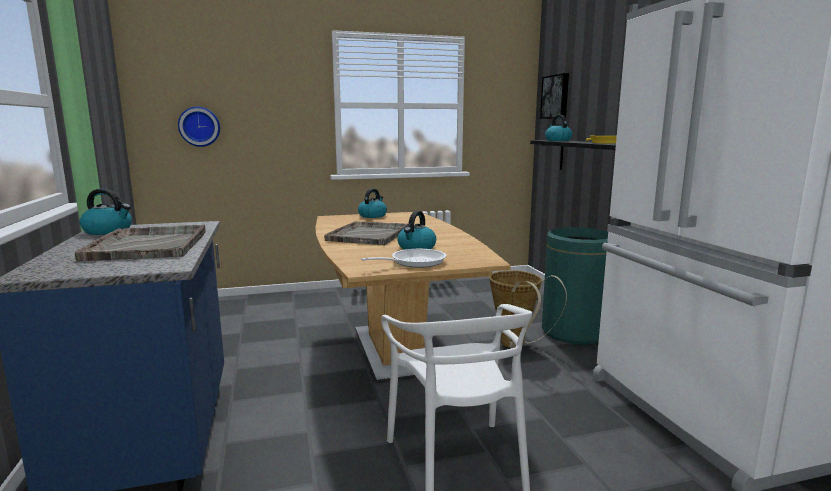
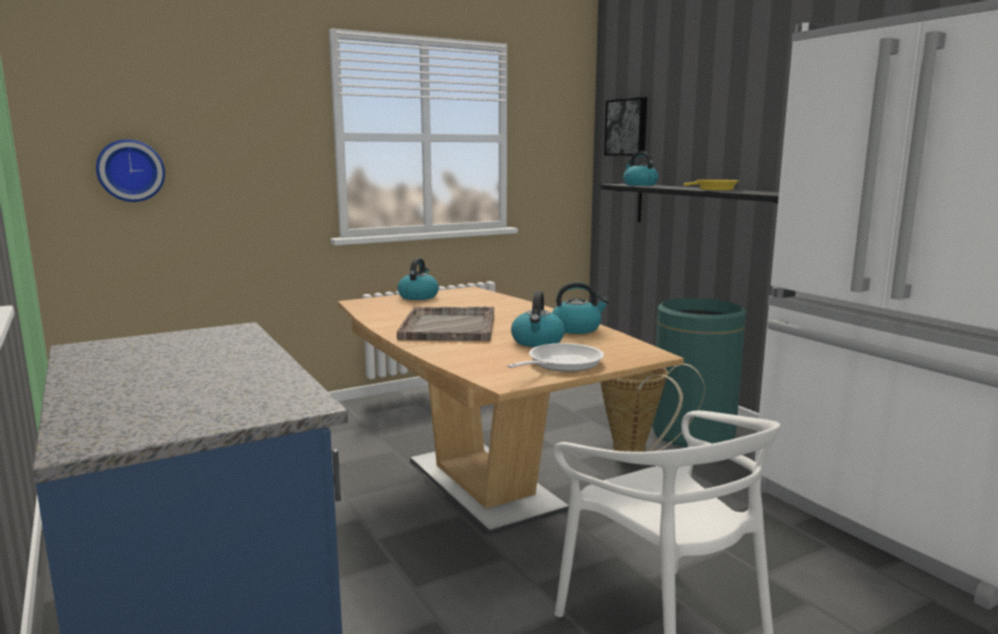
camera: 15 degrees left, 0 degrees up
(109, 231) = (100, 352): kettle -> kettle (576, 329)
(149, 245) = (210, 371): grey tray -> none

